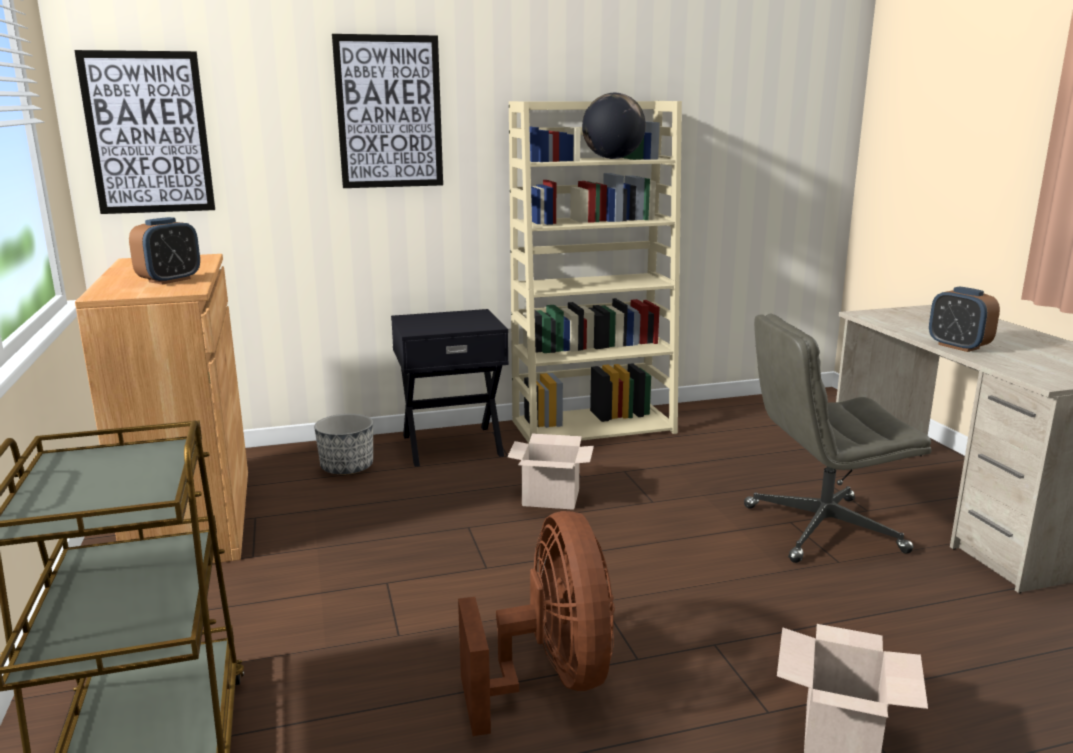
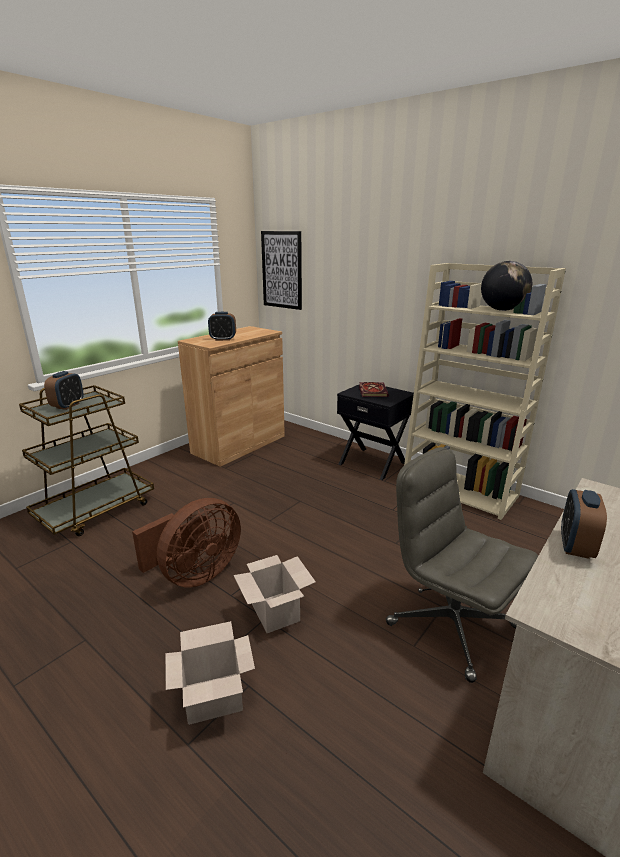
camera: 55 degrees right, 5 degrees up
(85, 488) = (68, 406): none -> alarm clock
(347, 468) = (315, 451): planter -> none
(389, 112) = (379, 266): picture -> none
(436, 321) = (372, 391): none -> book
(552, 497) = (357, 510): cardboard box -> cardboard box (276, 613)

